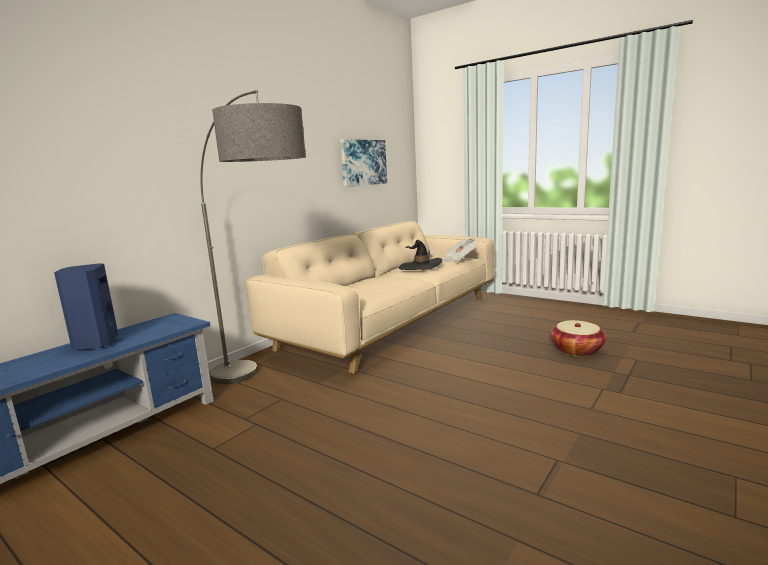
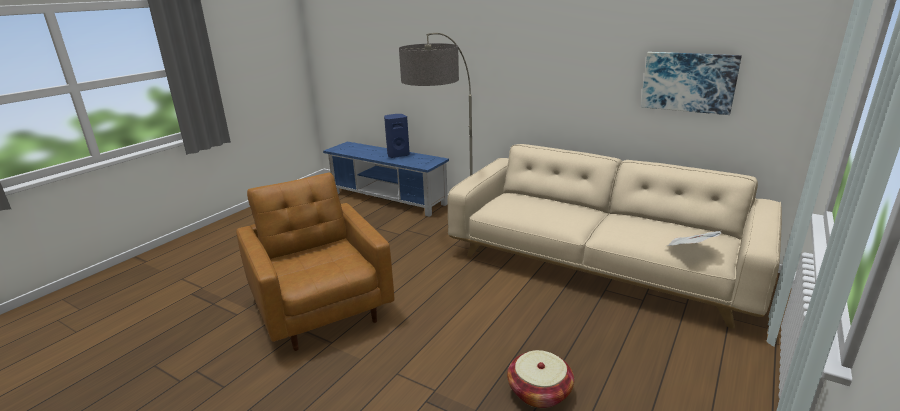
camera: 85 degrees right, 10 degrees up
(420, 267) = (633, 227): black hat -> none
(479, 480) = (322, 309): none -> brown armchair

